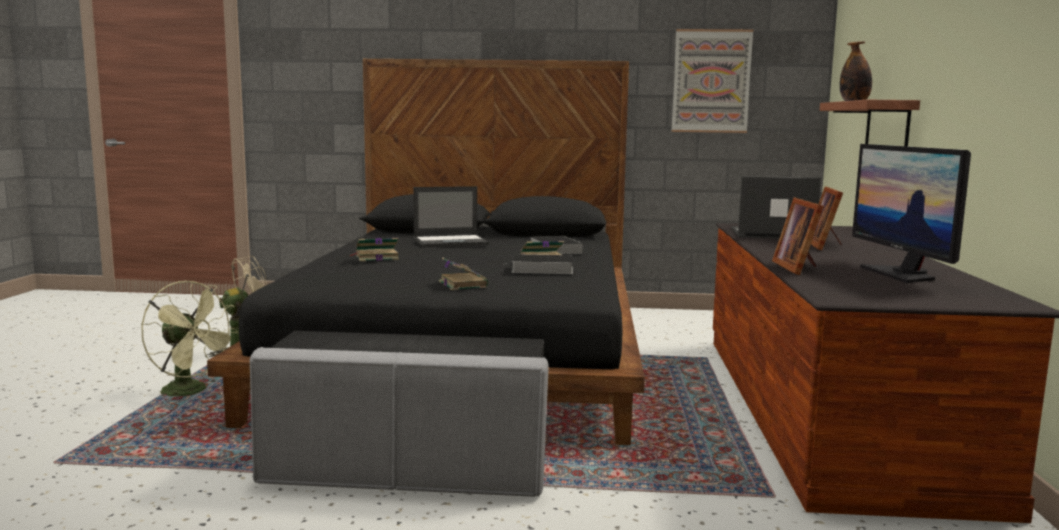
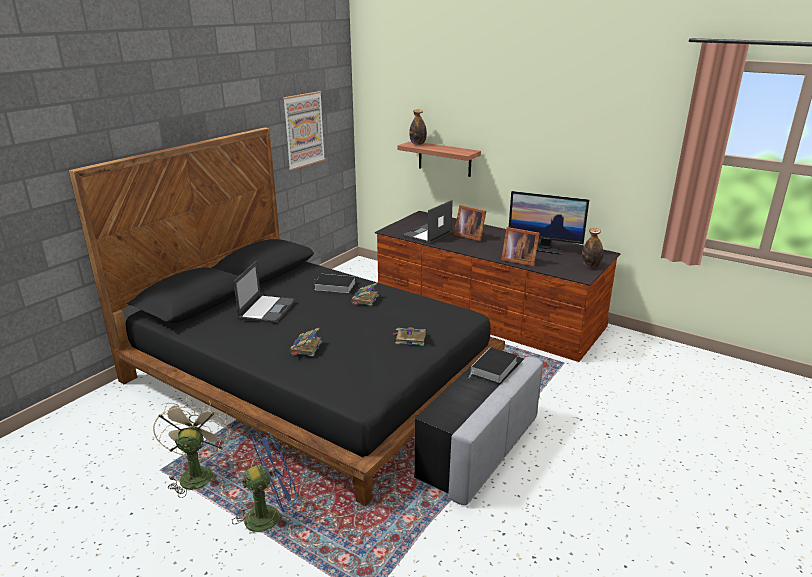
camera: 60 degrees left, 15 degrees up
(192, 392) = (270, 515): green fan -> blue fan
(540, 269) = (391, 307): book -> book (493, 368)
(908, 300) = (591, 266): none -> bottle

